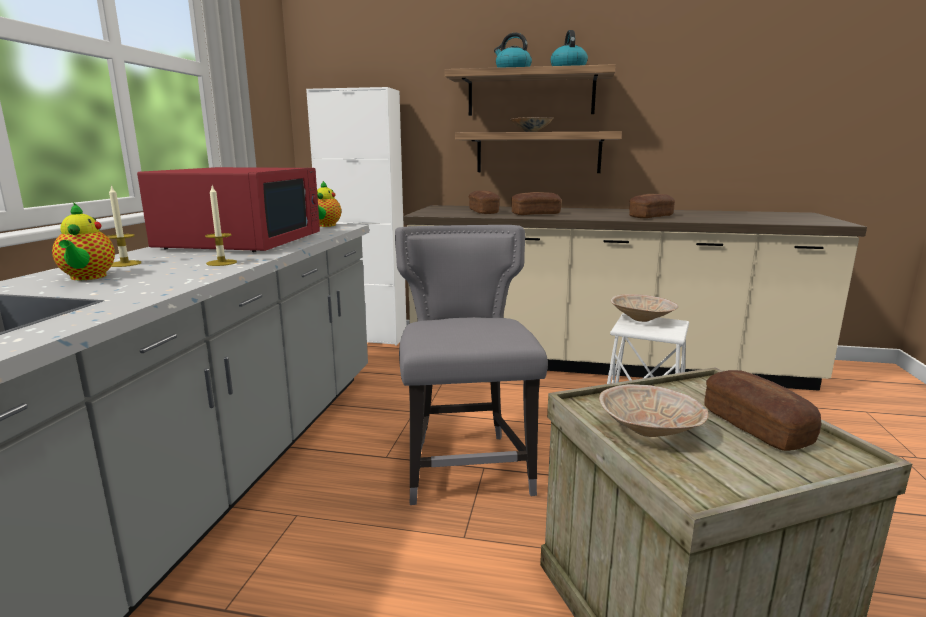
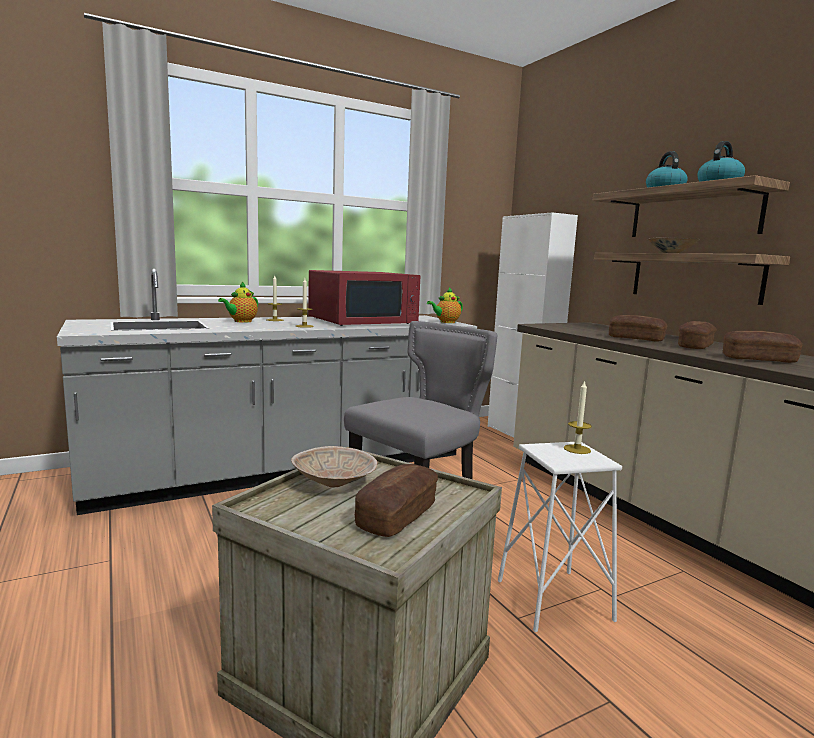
camera: 50 degrees right, 5 degrees down
(483, 212) = (597, 331): bread -> bread (695, 346)
(643, 319) = (577, 449): beige bowl -> candle

